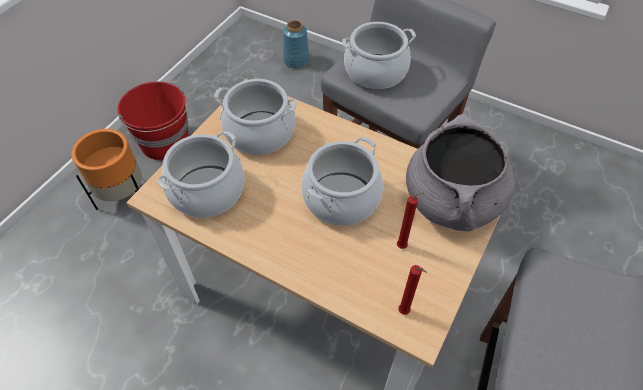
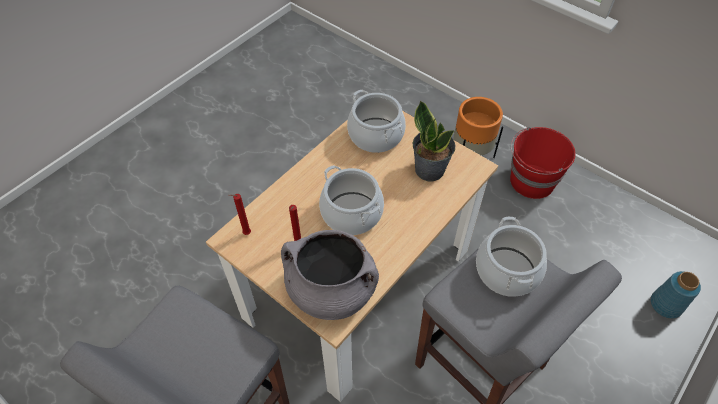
camera: 100 degrees right, 0 degrees up
(259, 133) = (430, 169): cooking pot -> potted plant

